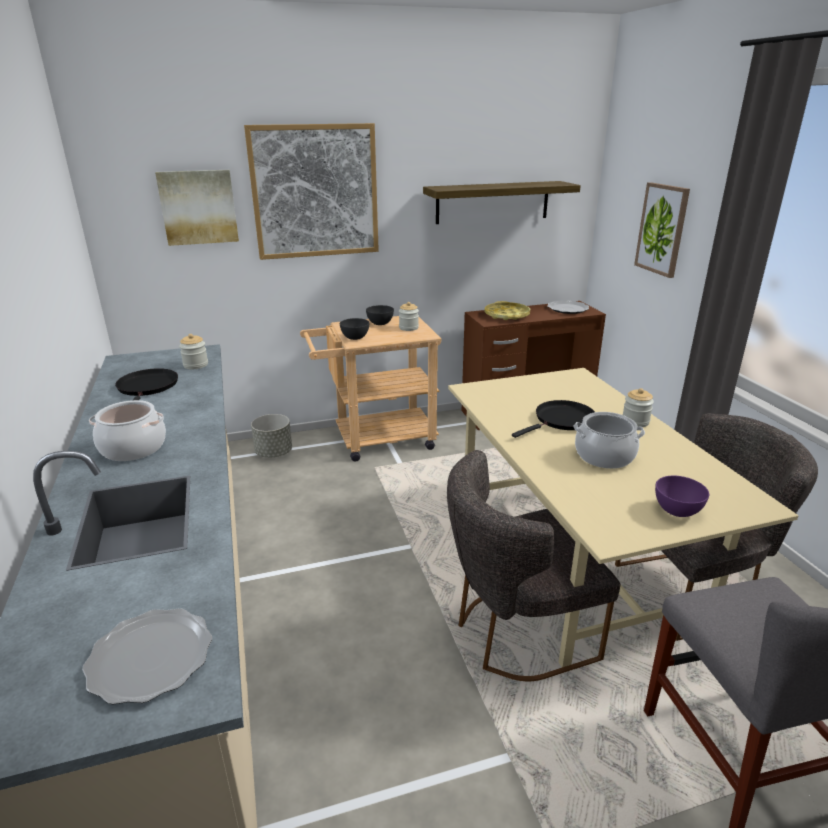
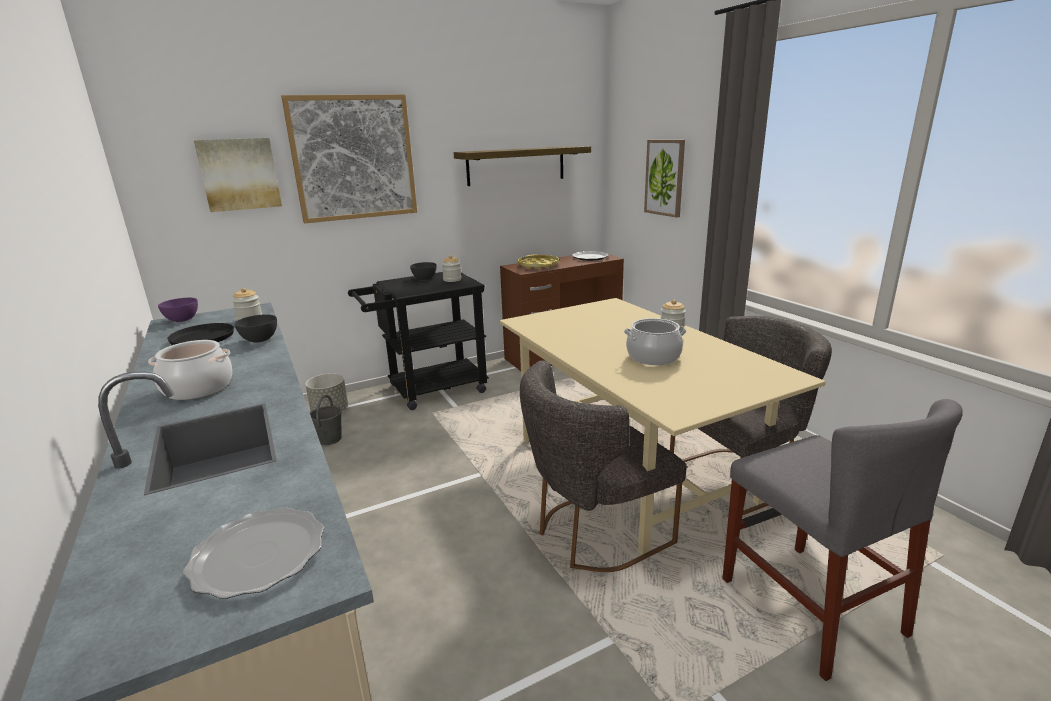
camera: 10 degrees left, 5 degrees down
(269, 484) = (330, 439): none -> grey bucket
(355, 338) = (403, 290): grey bowl -> grey bowl (259, 340)
(375, 440) = (428, 390): beige cart -> black cart
(562, 420) = (609, 336): black frying pan -> none
(676, 511) = (727, 389): purple bowl -> purple bowl (182, 320)

